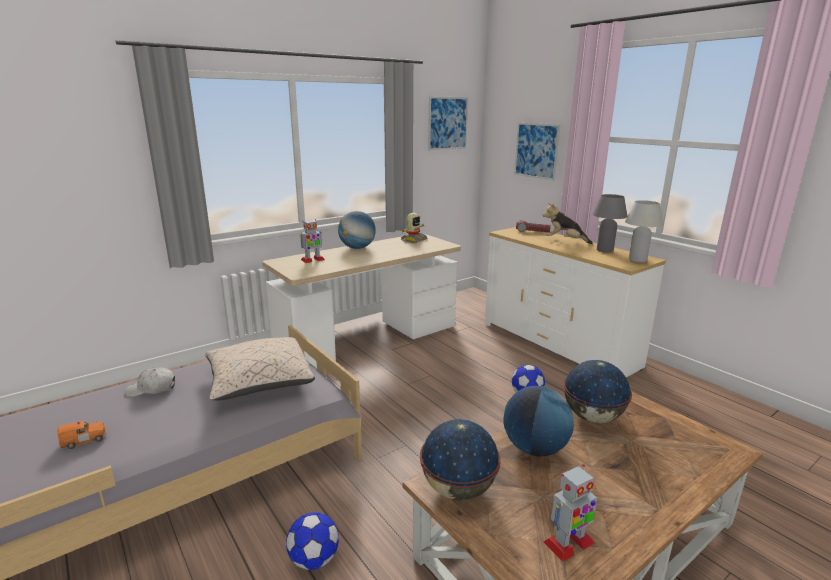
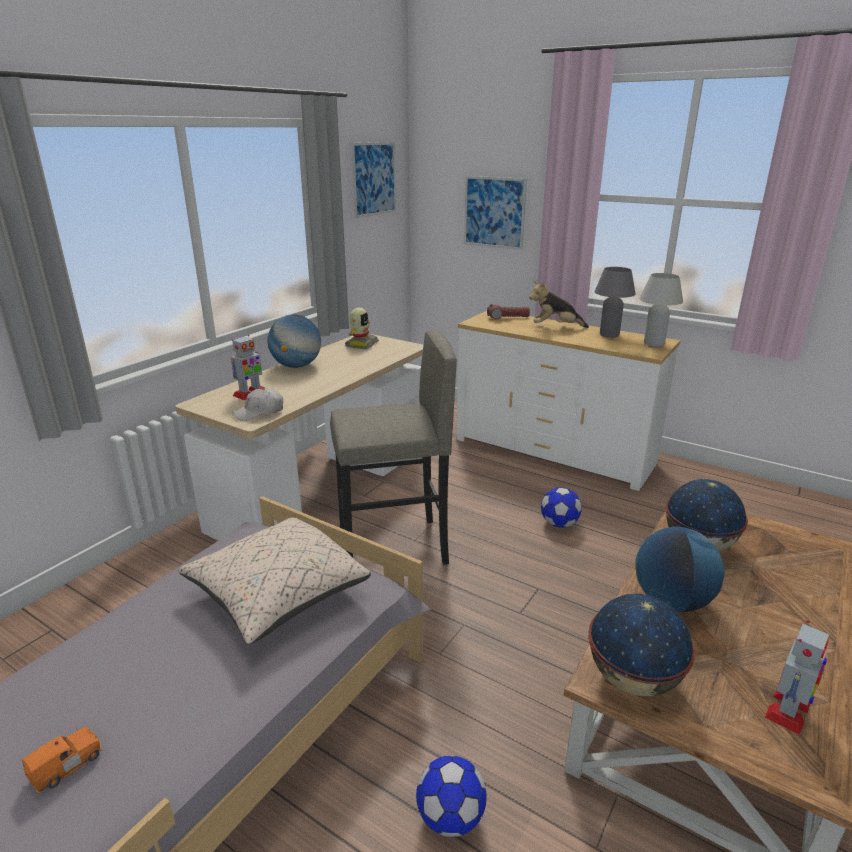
camera: 20 degrees left, 5 degrees up
(152, 389) = (115, 646): white cap -> white cap (259, 412)
(390, 385) = (393, 547): none -> grey stool

